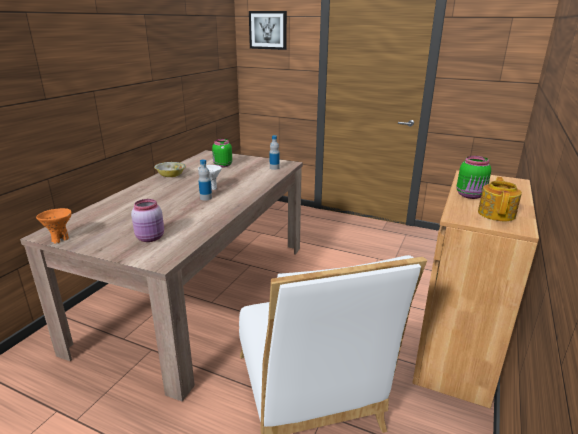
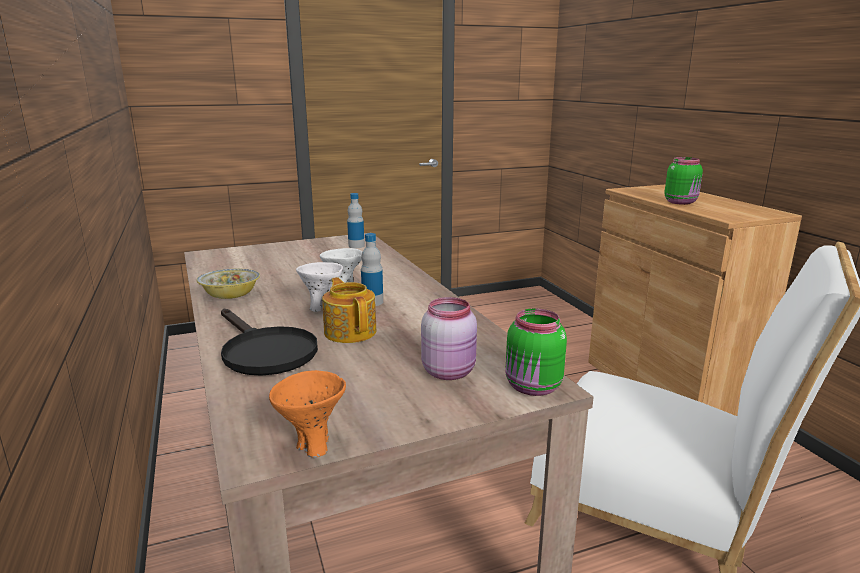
camera: 45 degrees left, 5 degrees down
(126, 202) = (264, 351): none -> black frying pan
(184, 193) = (321, 307): none -> white bowl
(222, 165) = (275, 262): green jar -> green jar (533, 388)
(268, 30) = (191, 40): picture -> none
(496, 213) = (735, 208): teapot -> teapot (350, 331)

